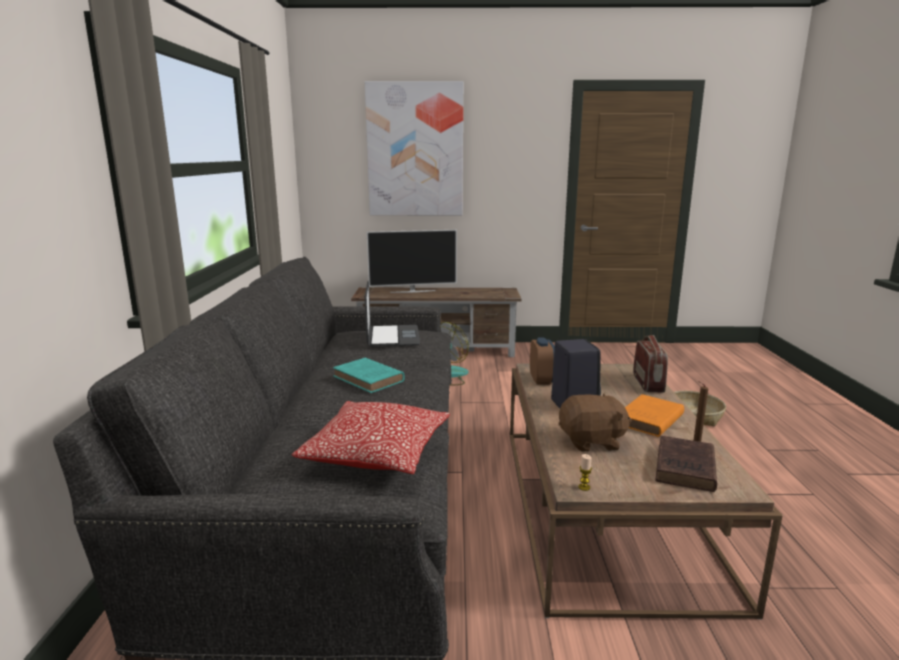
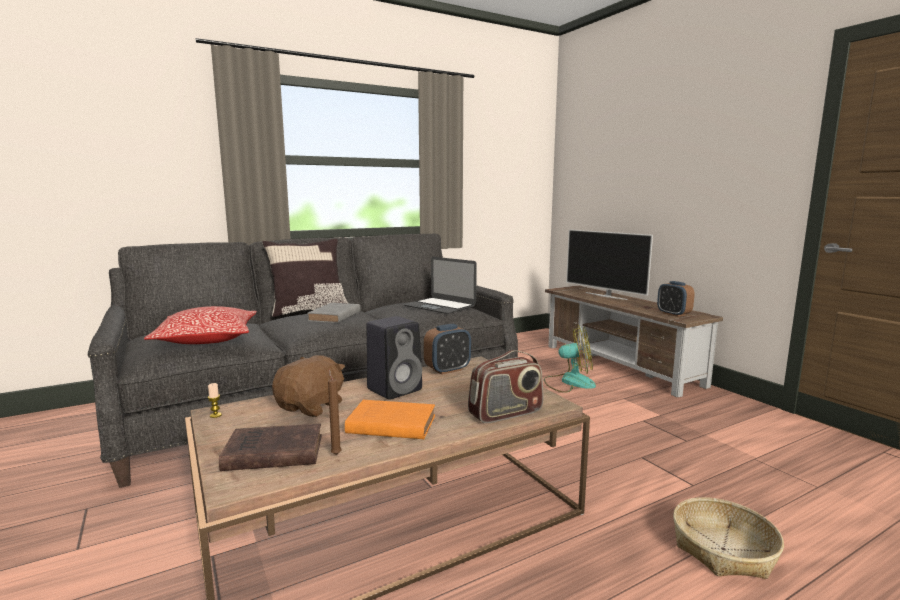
camera: 60 degrees right, 5 degrees down
(298, 389) = (309, 311): none -> pillow
(369, 379) = (334, 316): turquoise book -> grey book
(392, 336) = (439, 306): laptop -> laptop turned 75 degrees clockwise
(415, 150) = (638, 149): picture -> none
(494, 293) = (673, 314): none -> alarm clock
(592, 442) = (312, 407): brown plush toy -> brown plush toy turned 120 degrees counterclockwise

